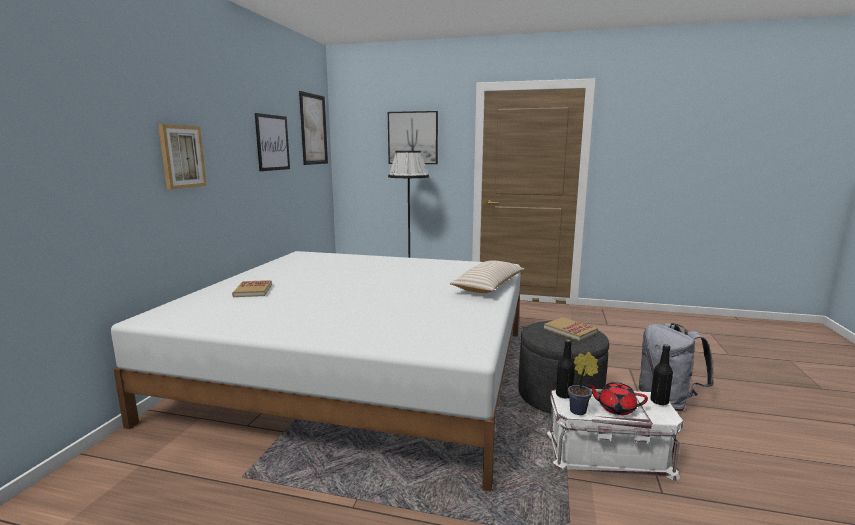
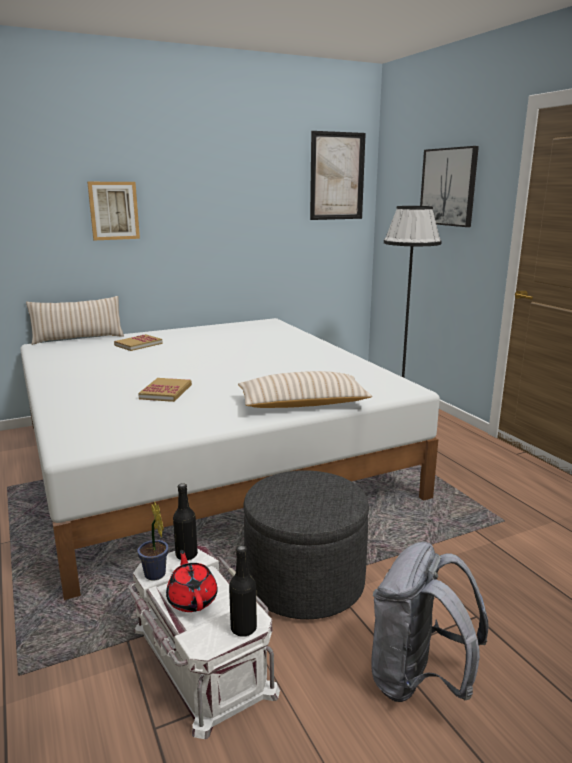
camera: 50 degrees right, 5 degrees up
(169, 303) = (78, 338): none -> beige pillow
(272, 142) = (252, 194): picture -> none
(570, 331) = (316, 496): book -> book (166, 392)

